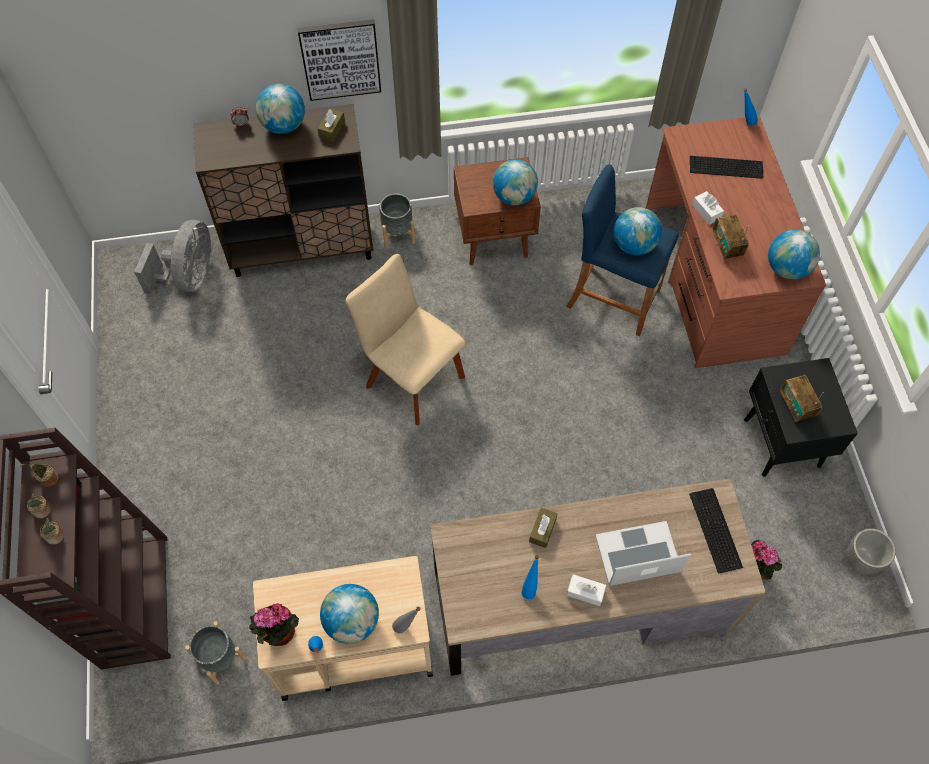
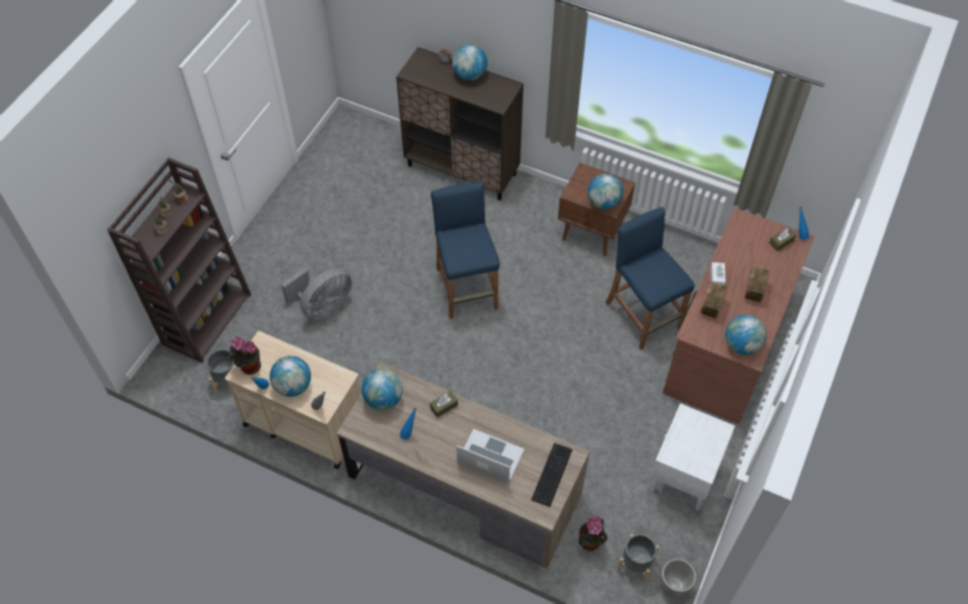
camera: 35 degrees right, 5 degrees down
(189, 277) = (379, 150): grey fan -> grey fan (323, 306)
(332, 129) = (497, 92): brown tissue box -> brown tissue box (781, 242)
(340, 59) = (521, 48): picture -> none
(397, 233) = (530, 193): grey planter -> grey planter (635, 564)
(412, 378) = (466, 288): beige chair -> blue stool
(585, 592) = (439, 457): white tissue box -> none
(634, 245) = (654, 274): globe -> globe (383, 399)
(727, 168) = (757, 258): keyboard -> none
(781, 444) = (682, 478): black nightstand -> white nightstand
(796, 405) = (683, 440): radio -> radio (754, 291)

